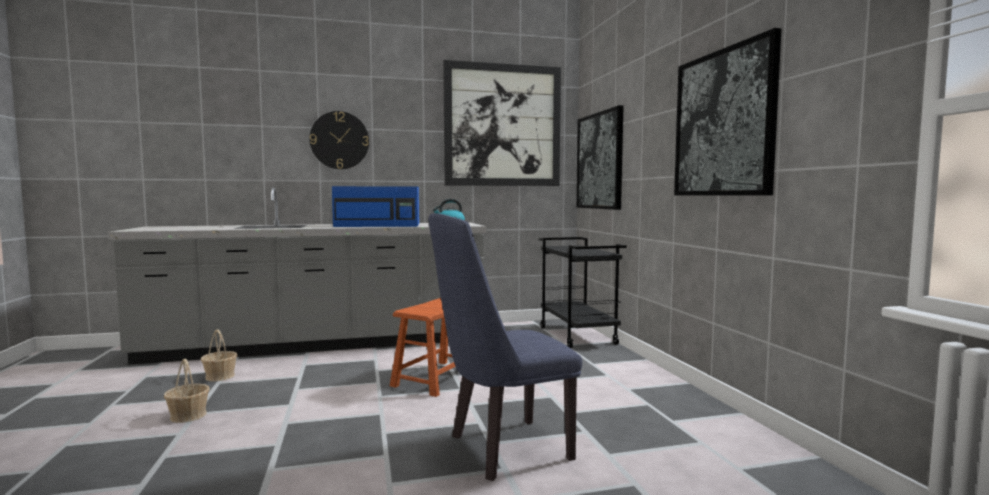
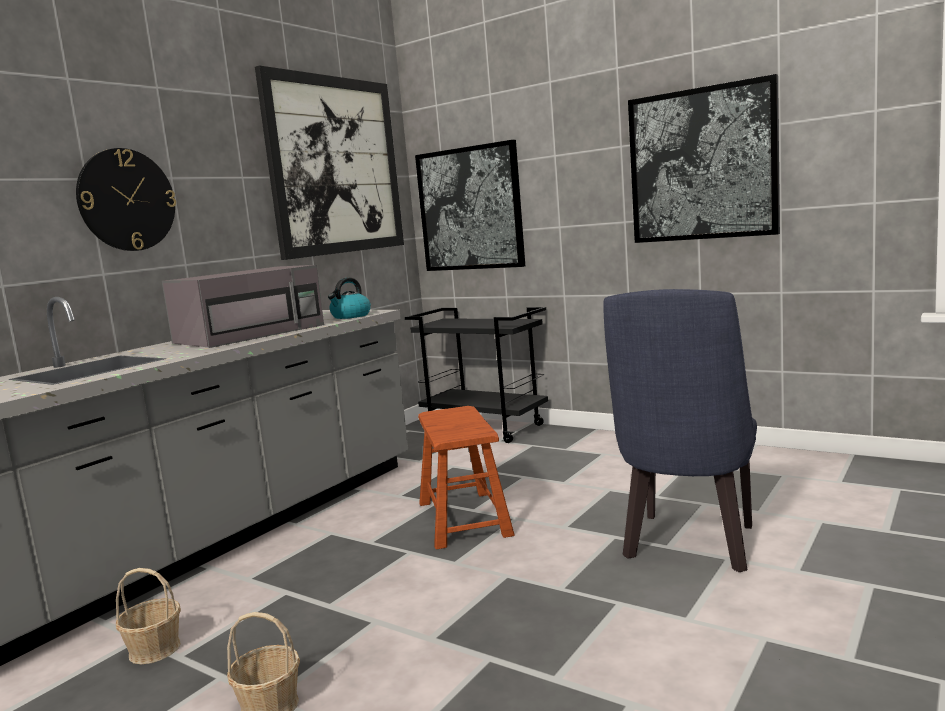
camera: 40 degrees left, 5 degrees up
(379, 225) = (252, 333): blue microwave -> grey microwave

